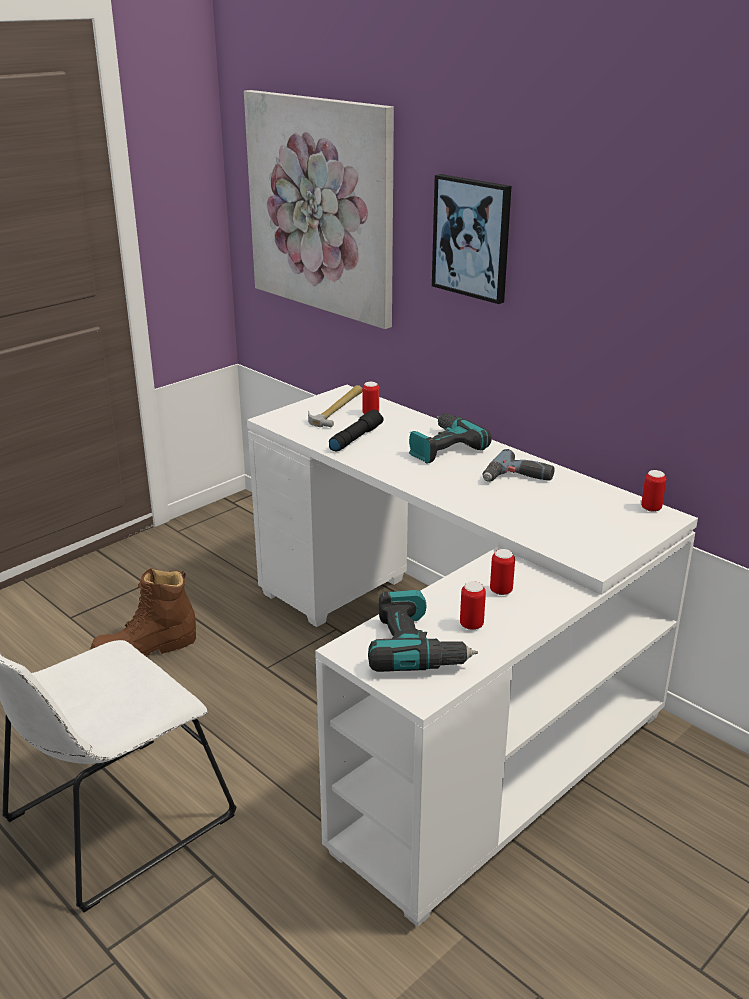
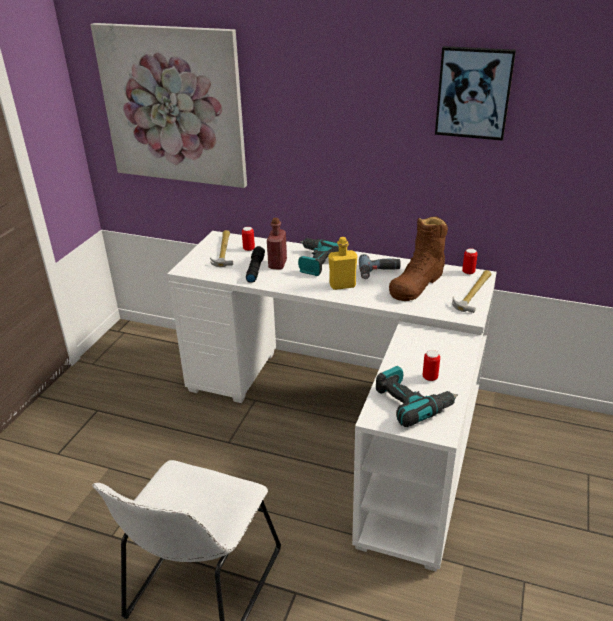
camera: 25 degrees left, 5 degrees up
(146, 648) = (133, 457): brown boot -> brown boot (417, 283)
(389, 439) = (277, 264): none -> red bottle
(450, 482) = (342, 285): none -> yellow bottle
(472, 238) = (311, 117): picture -> picture (473, 93)
(501, 591) = (426, 349): can -> none
(632, 536) = (474, 293): none -> hammer

